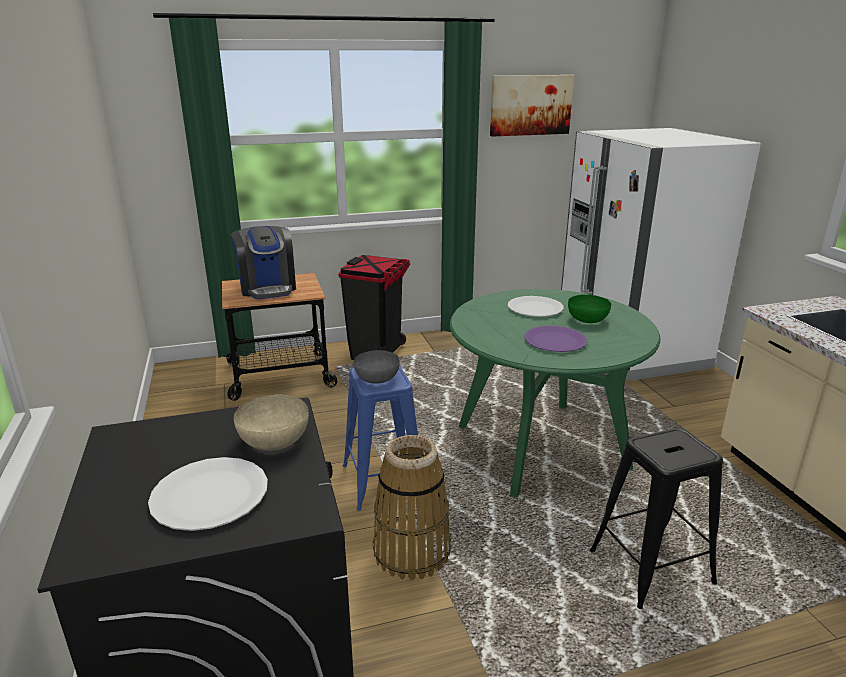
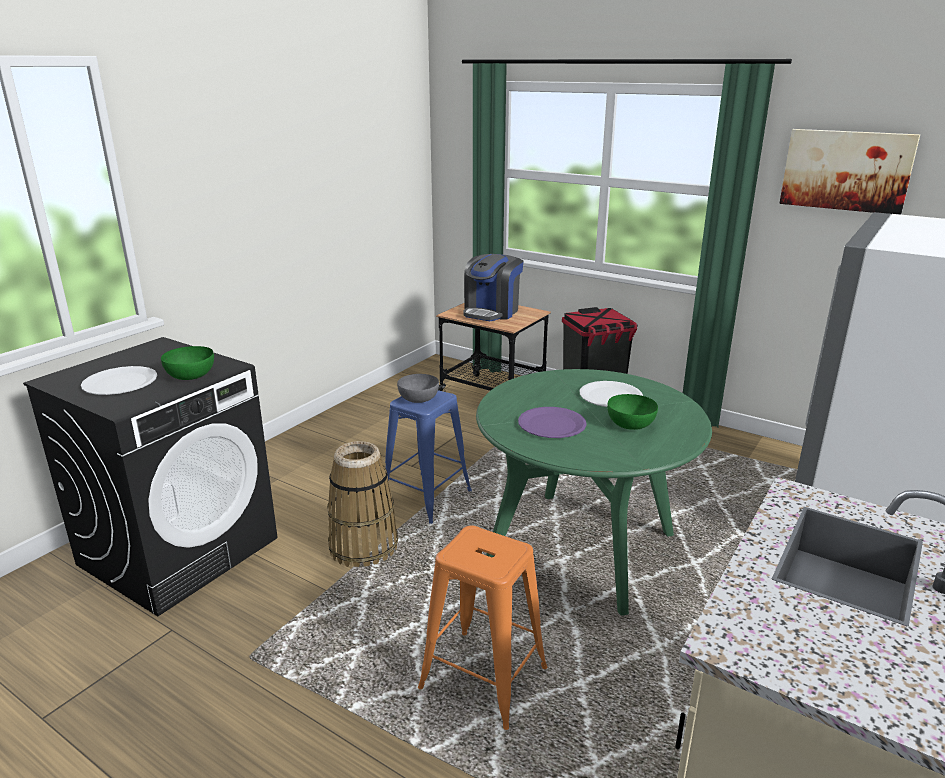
camera: 50 degrees right, 0 degrees up
(273, 440) = (191, 375): beige bowl -> green bowl
(651, 567) = (484, 678): black stool -> orange stool

